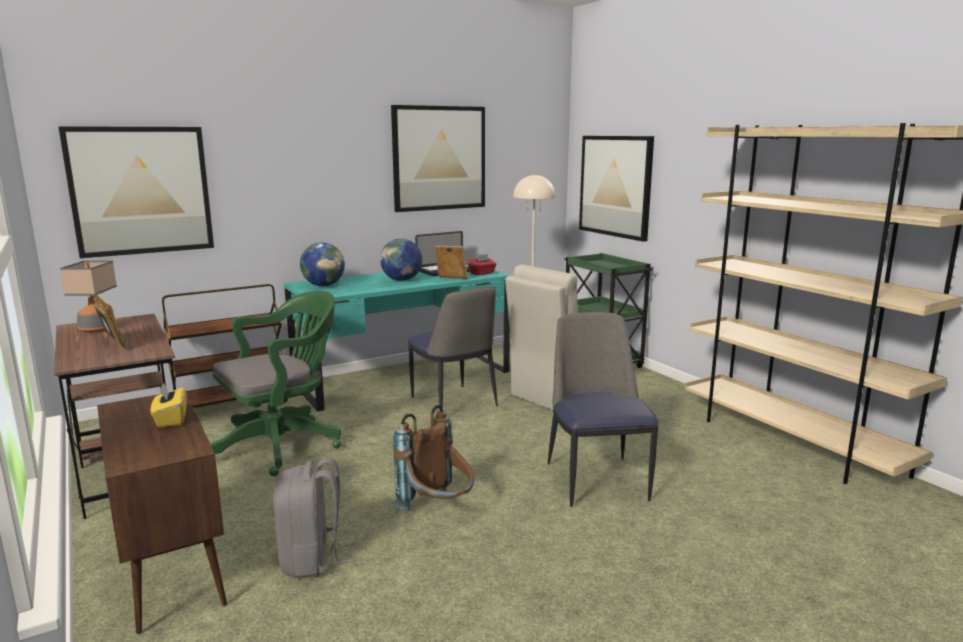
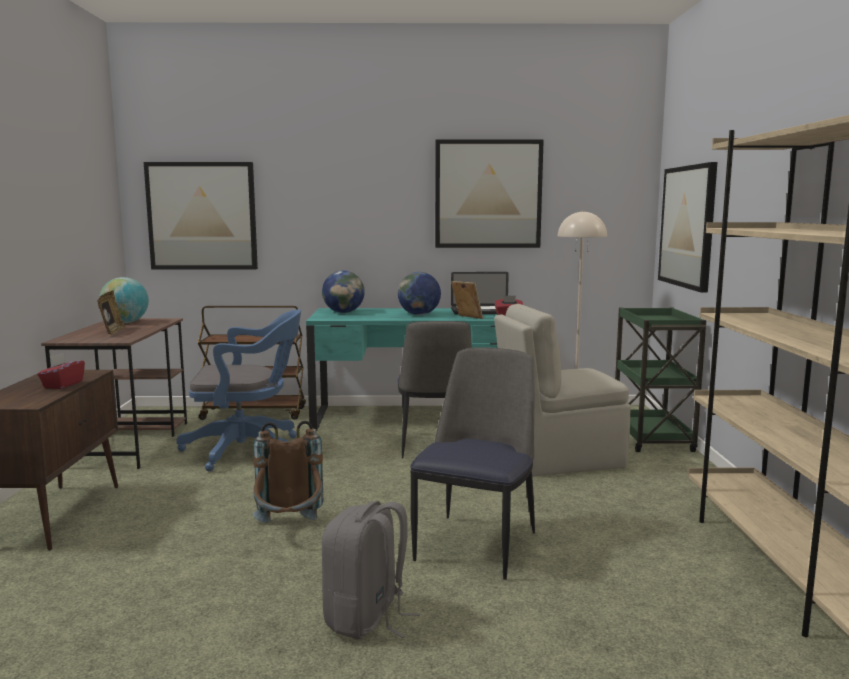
camera: 30 degrees right, 5 degrees down
(97, 329) = (126, 322): table lamp -> globe
(171, 419) = (62, 385): yellow tissue box -> red tissue box
(282, 444) = (248, 449): green office chair -> blue office chair
(312, 559) = (146, 537): grey backpack -> grey backpack (367, 619)

